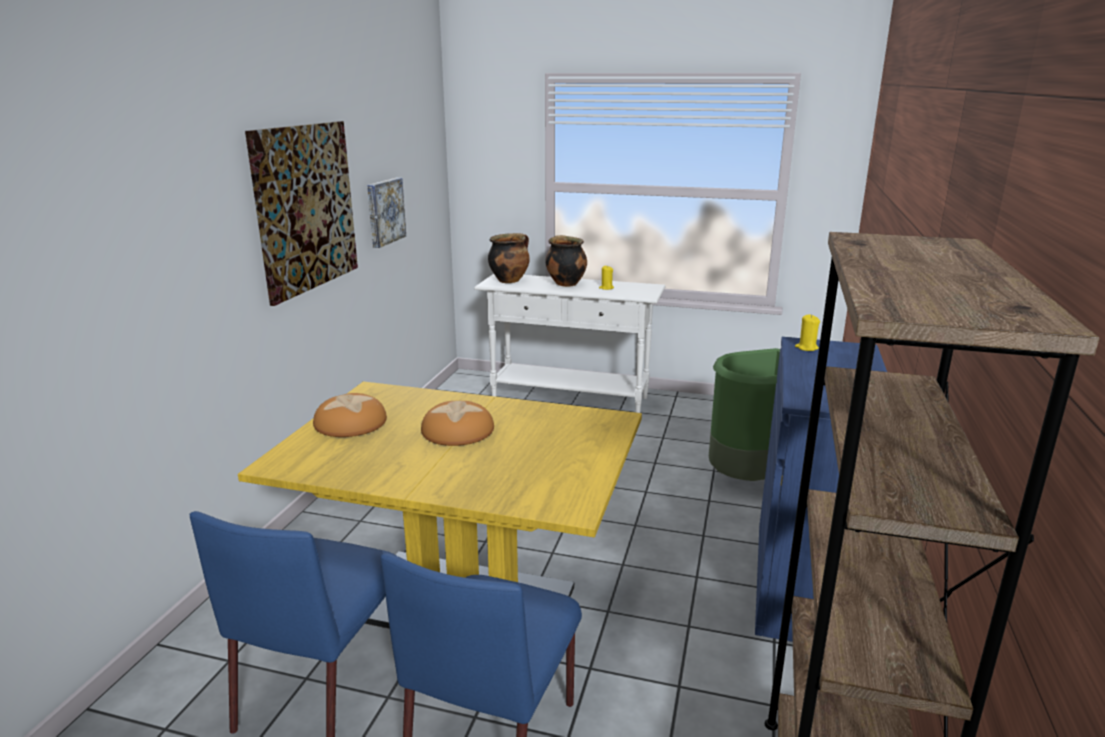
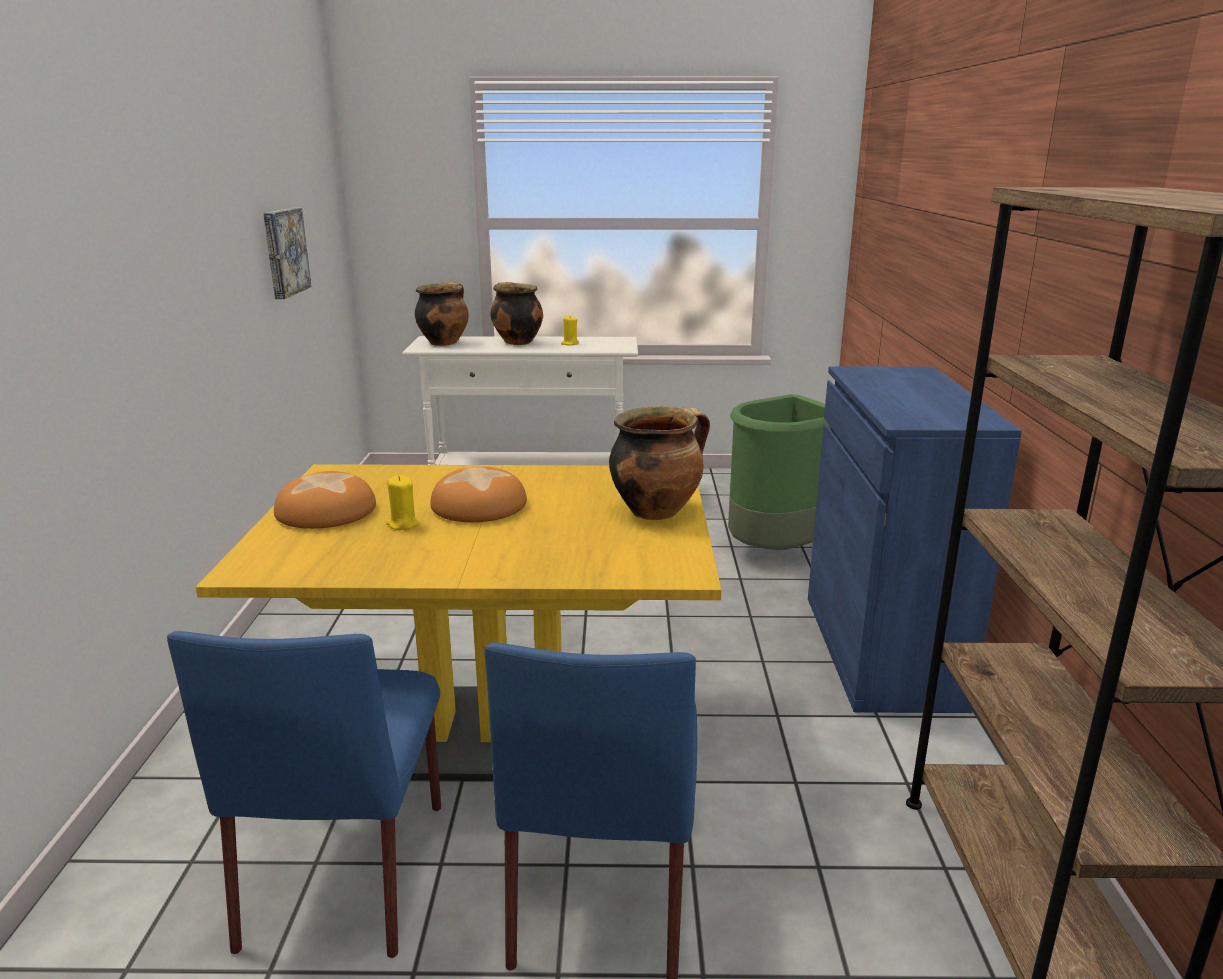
camera: 15 degrees left, 0 degrees up
(305, 208) = (198, 235): picture -> none
(587, 451) = (657, 511): none -> cooking pot
(806, 348) = (864, 374): yellow candle -> yellow candle (403, 524)

